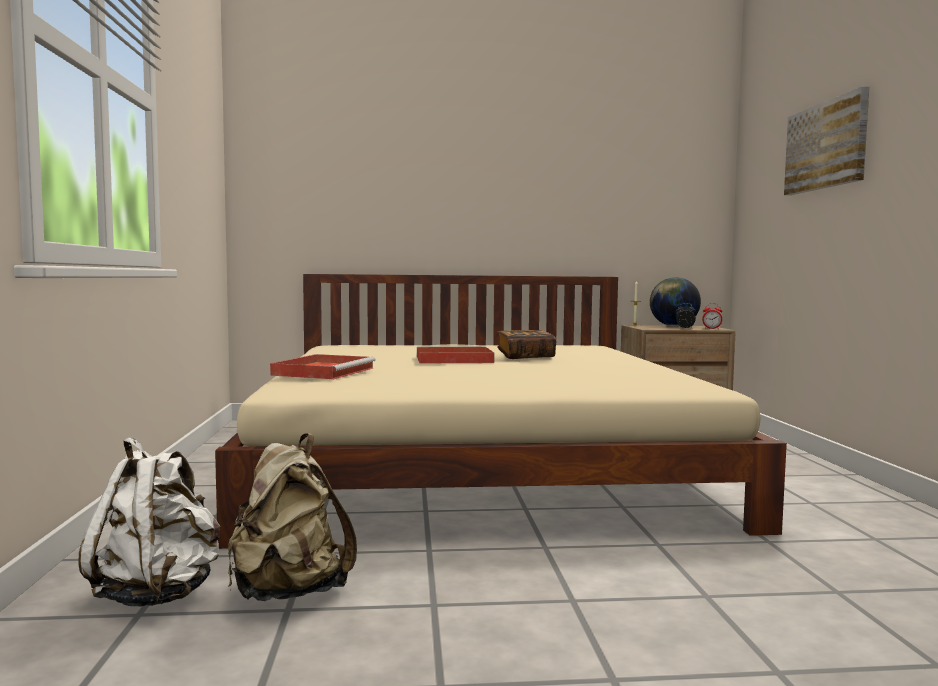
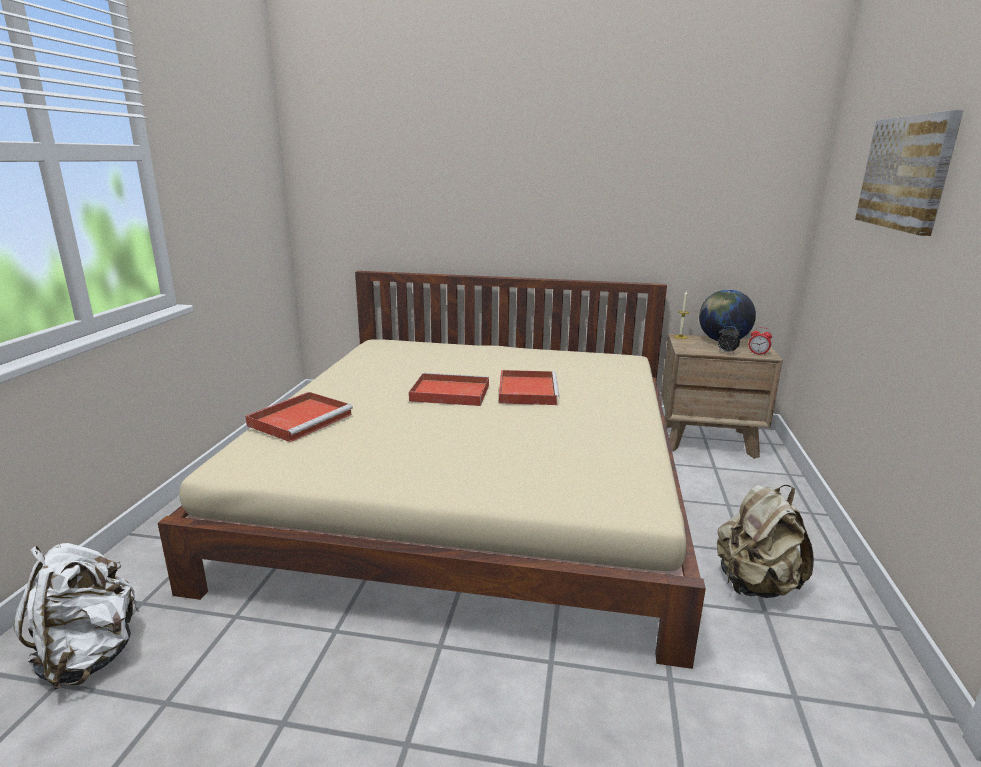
camera: 15 degrees right, 15 degrees up
(288, 592) = (183, 675): beige backpack -> beige backpack (755, 585)
(525, 357) = (527, 390): book -> red tray

